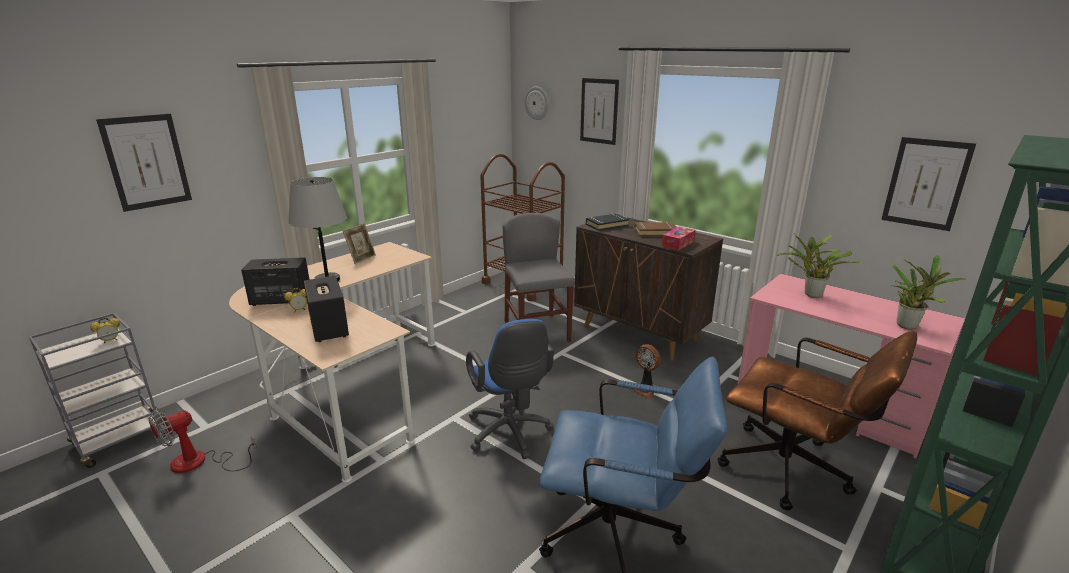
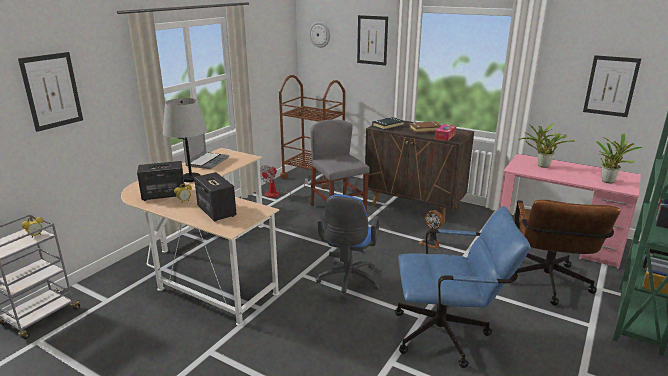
camera: 10 degrees left, 0 degrees up
(200, 463) = (117, 325): fan -> fan (278, 194)
(361, 259) = (207, 161): picture frame -> laptop
(510, 434) = (348, 282): blue office chair -> blue office chair turned 45 degrees clockwise
(795, 472) = (547, 285): brown office chair -> brown office chair turned 75 degrees clockwise

